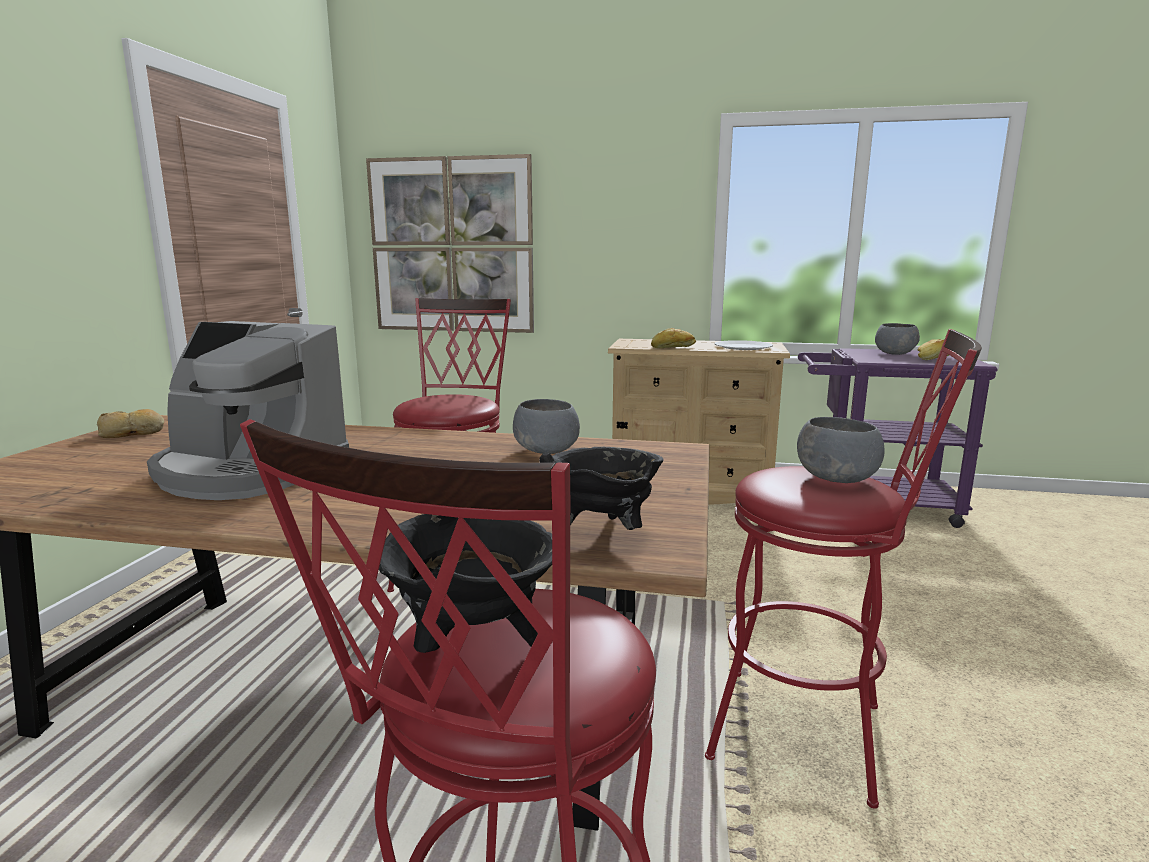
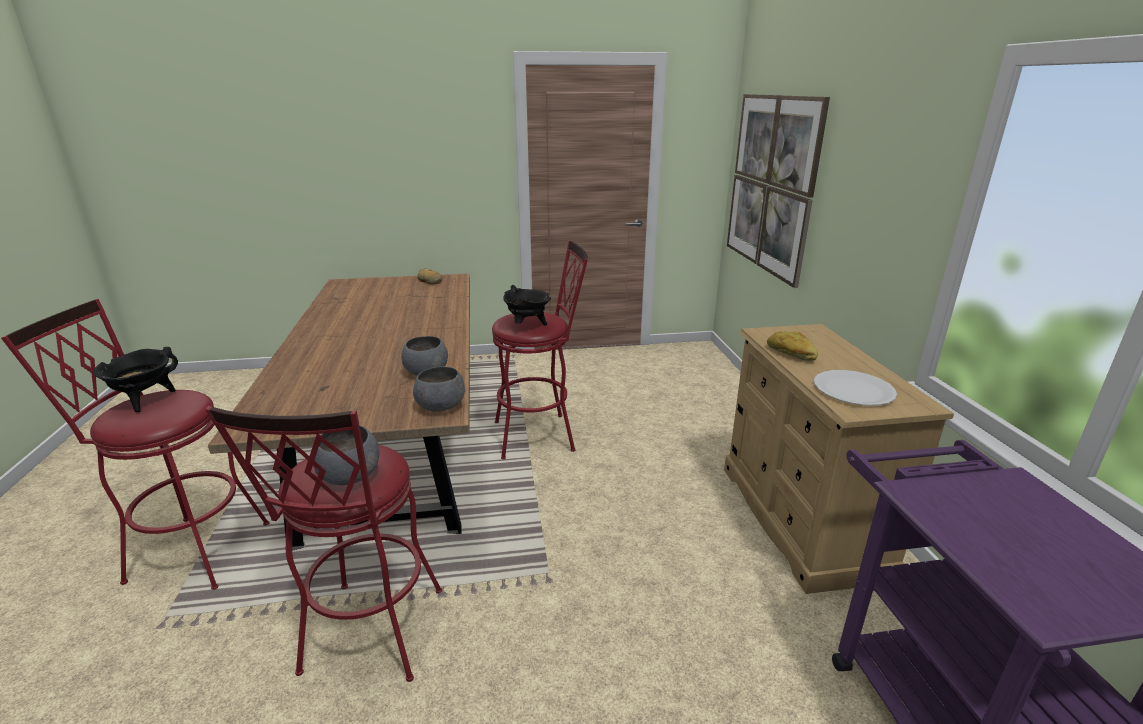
camera: 70 degrees right, 10 degrees up
(248, 472) = (370, 318): coffee machine -> none
(602, 535) = (269, 411): black cooking pot -> black cooking pot (527, 326)
(894, 353) = (1037, 520): grey bowl -> grey bowl (440, 406)
(933, 358) = (1034, 563): bread -> none

